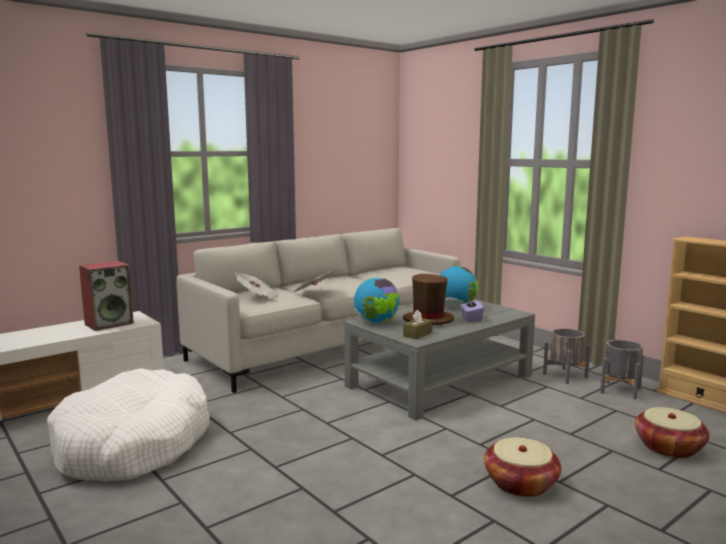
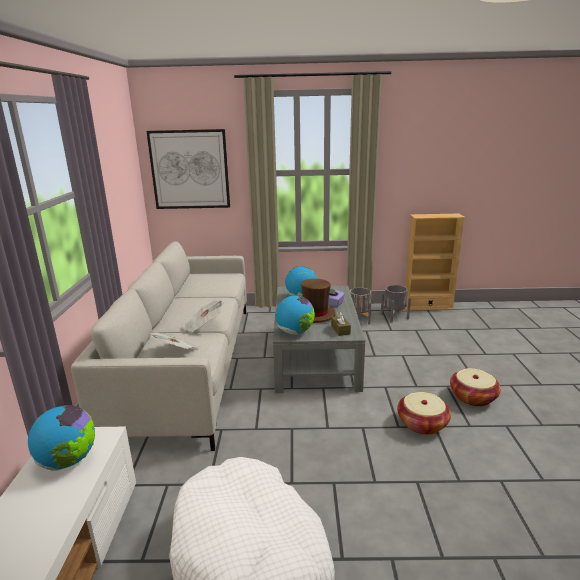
camera: 50 degrees left, 10 degrees up
(109, 323) = (68, 461): speaker -> globe
(435, 155) = (190, 170): none -> picture
(669, 448) = (467, 340): basket -> basket (422, 424)

